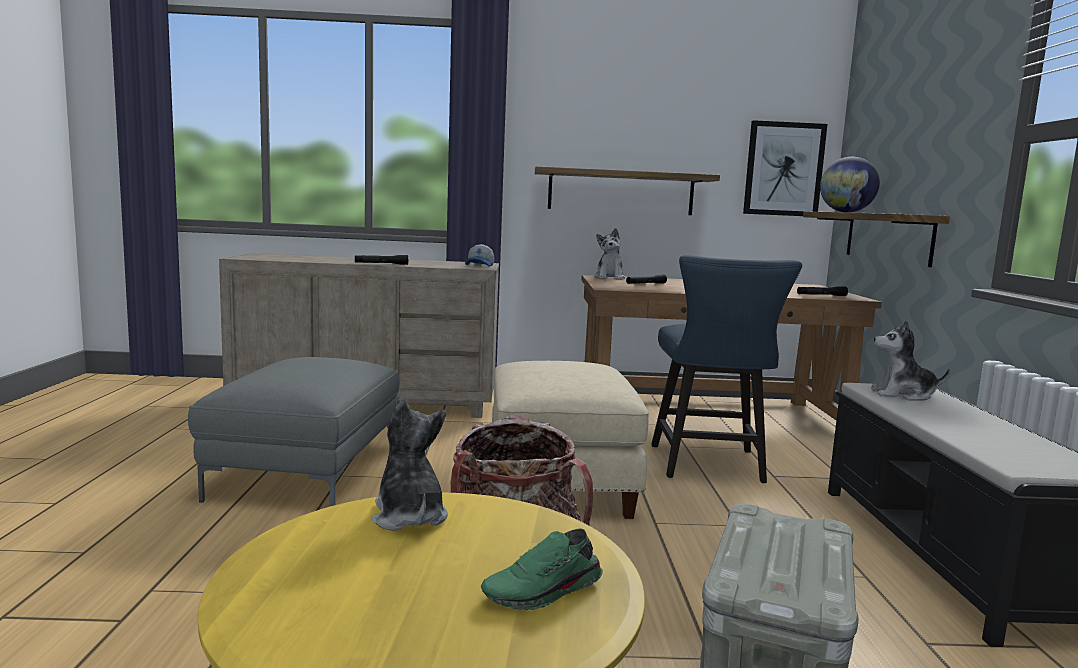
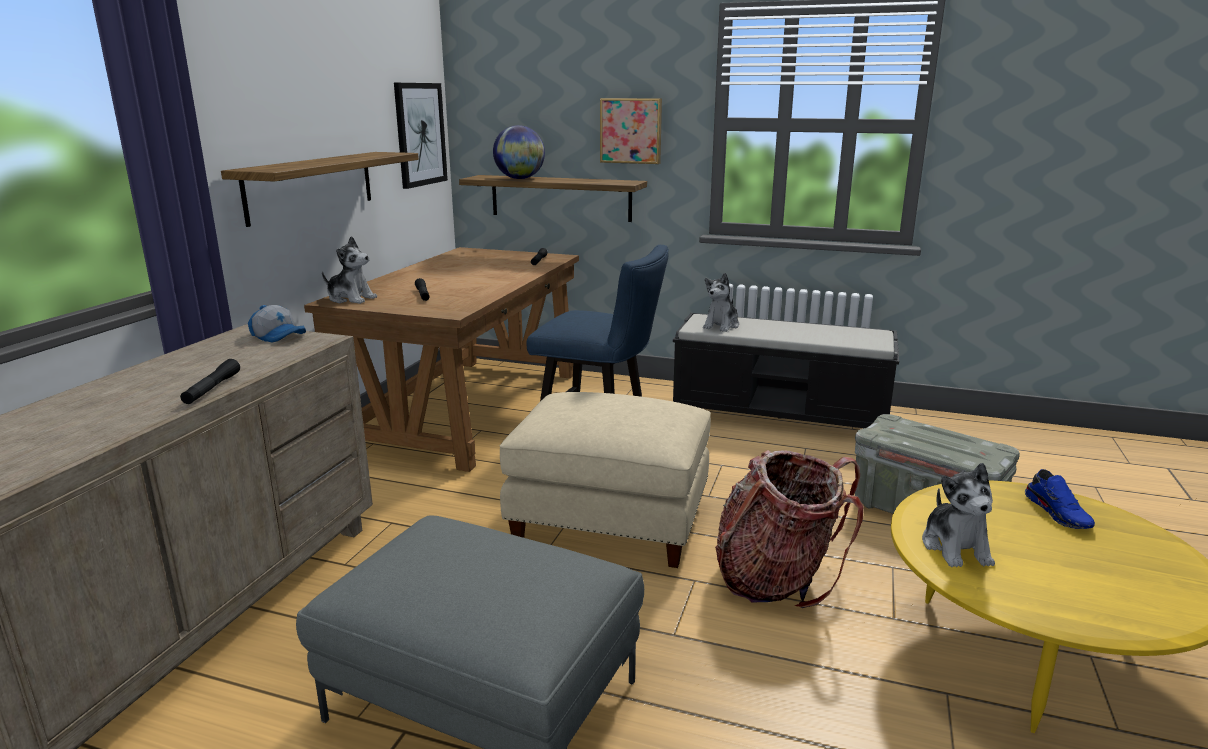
camera: 70 degrees left, 10 degrees up
(409, 516) = (956, 547): plush toy -> plush toy turned 90 degrees counterclockwise
(544, 592) = (1059, 513): green shoe -> blue shoe
(946, 155) = (631, 130): none -> picture

